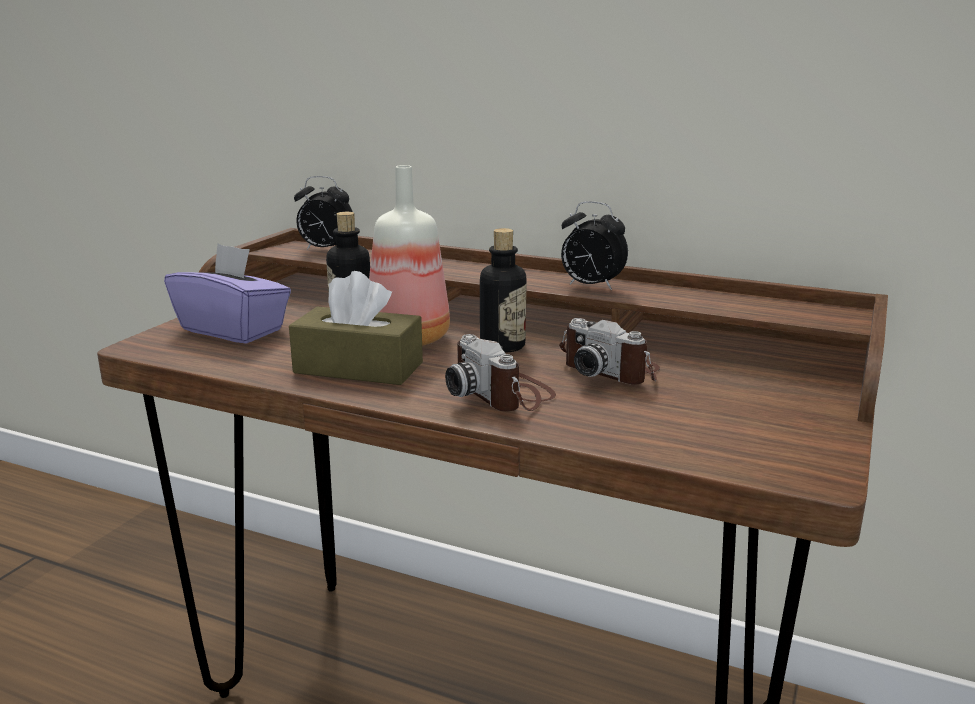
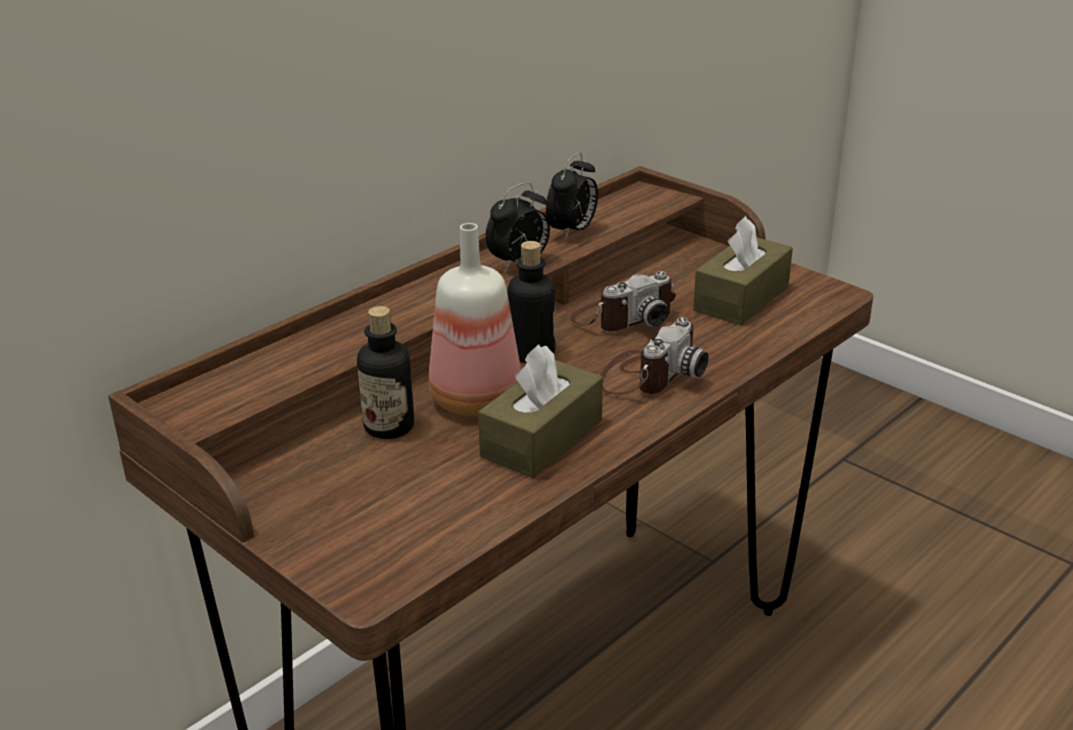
camera: 70 degrees left, 10 degrees up
(233, 330) = (358, 512): purple tissue box -> none
(325, 250) = (231, 385): alarm clock -> alarm clock (572, 231)
(502, 393) = (647, 374): camera -> camera turned 45 degrees counterclockwise
(725, 420) = (741, 298): none -> brown tissue box

